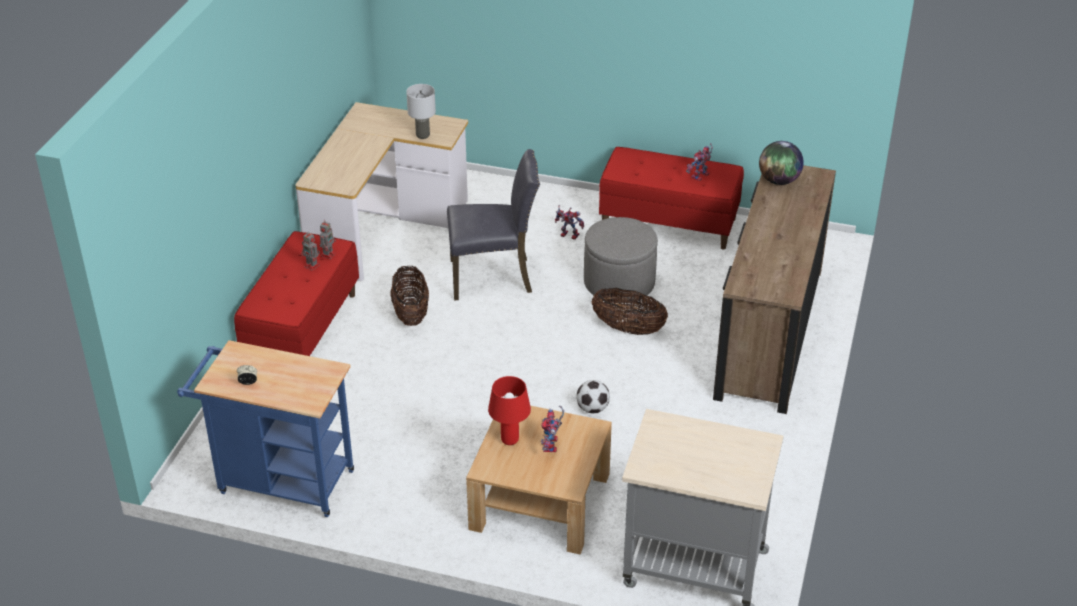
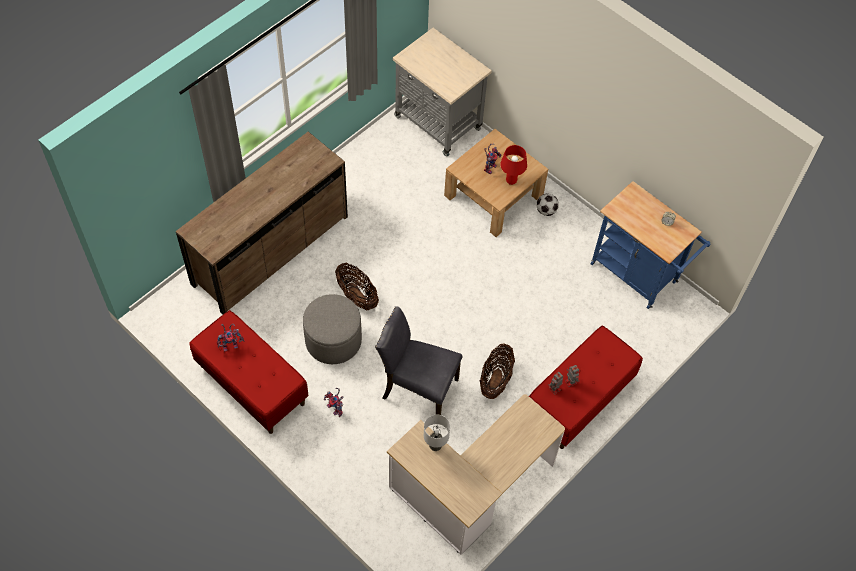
camera: 155 degrees left, 20 degrees up
(592, 409) = (423, 243): football -> football (546, 211)
(779, 181) = (223, 238): globe -> none

